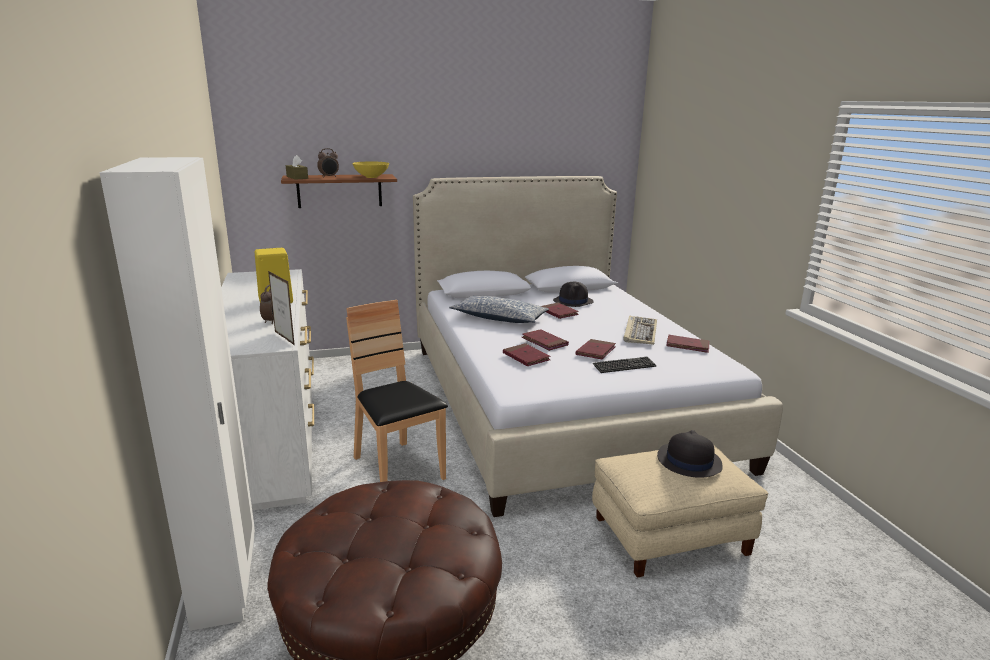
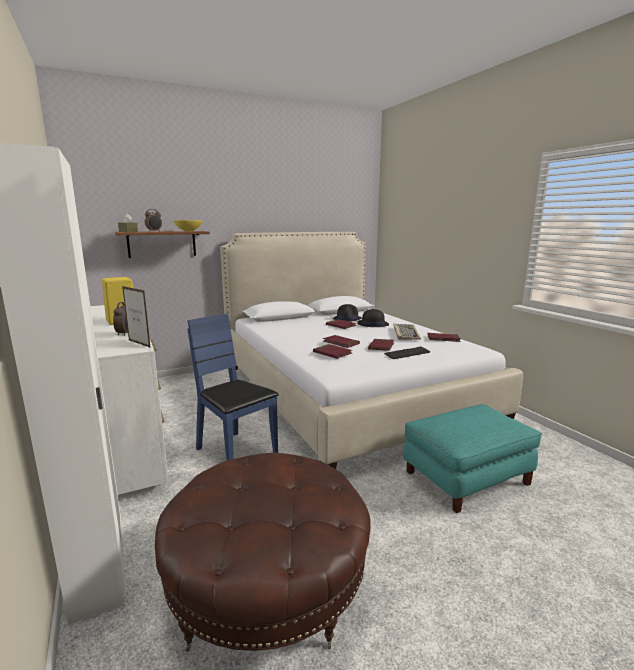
camera: 10 degrees left, 5 degrees down
(397, 469) = (235, 454): brown chair -> blue chair
(499, 318) = (298, 331): pillow -> none
(670, 534) = (466, 477): beige ottoman -> turquoise ottoman
(688, 461) = (477, 416): black hat -> black hat (372, 324)

